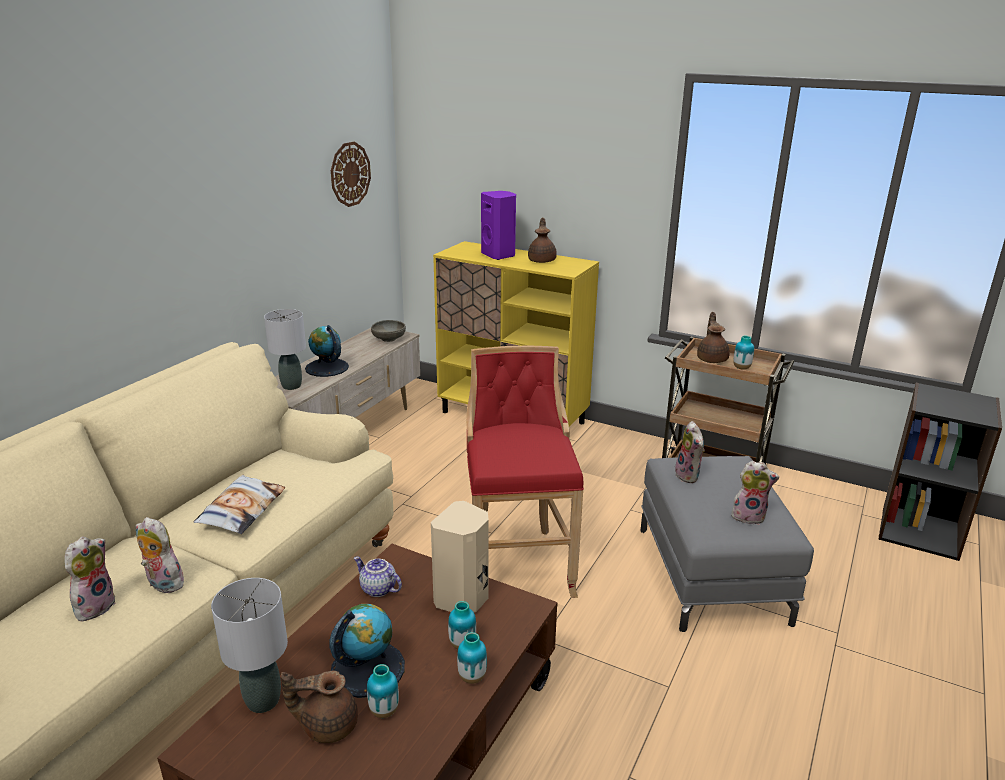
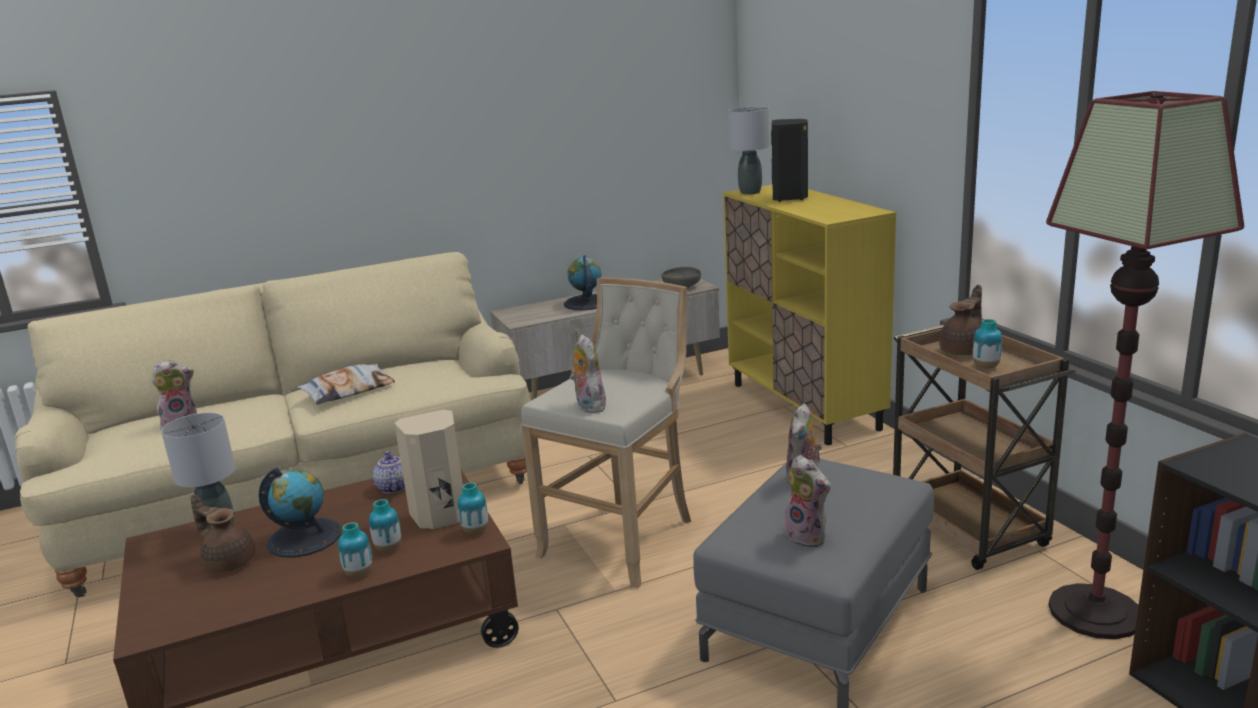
camera: 40 degrees right, 5 degrees down
(162, 584) = (233, 423): plush toy -> plush toy (588, 406)
(291, 386) = (534, 312): grey table lamp -> grey table lamp (749, 192)
(350, 174) = (659, 99): wall clock -> none
(384, 711) = (272, 569): vase -> vase (475, 531)
(499, 255) = (790, 198): purple speaker -> black speaker
(517, 562) = (624, 538): red stool -> beige stool
(542, 260) = (827, 206): brown teapot -> none
(825, 509) = (1093, 612): none -> floor lamp

